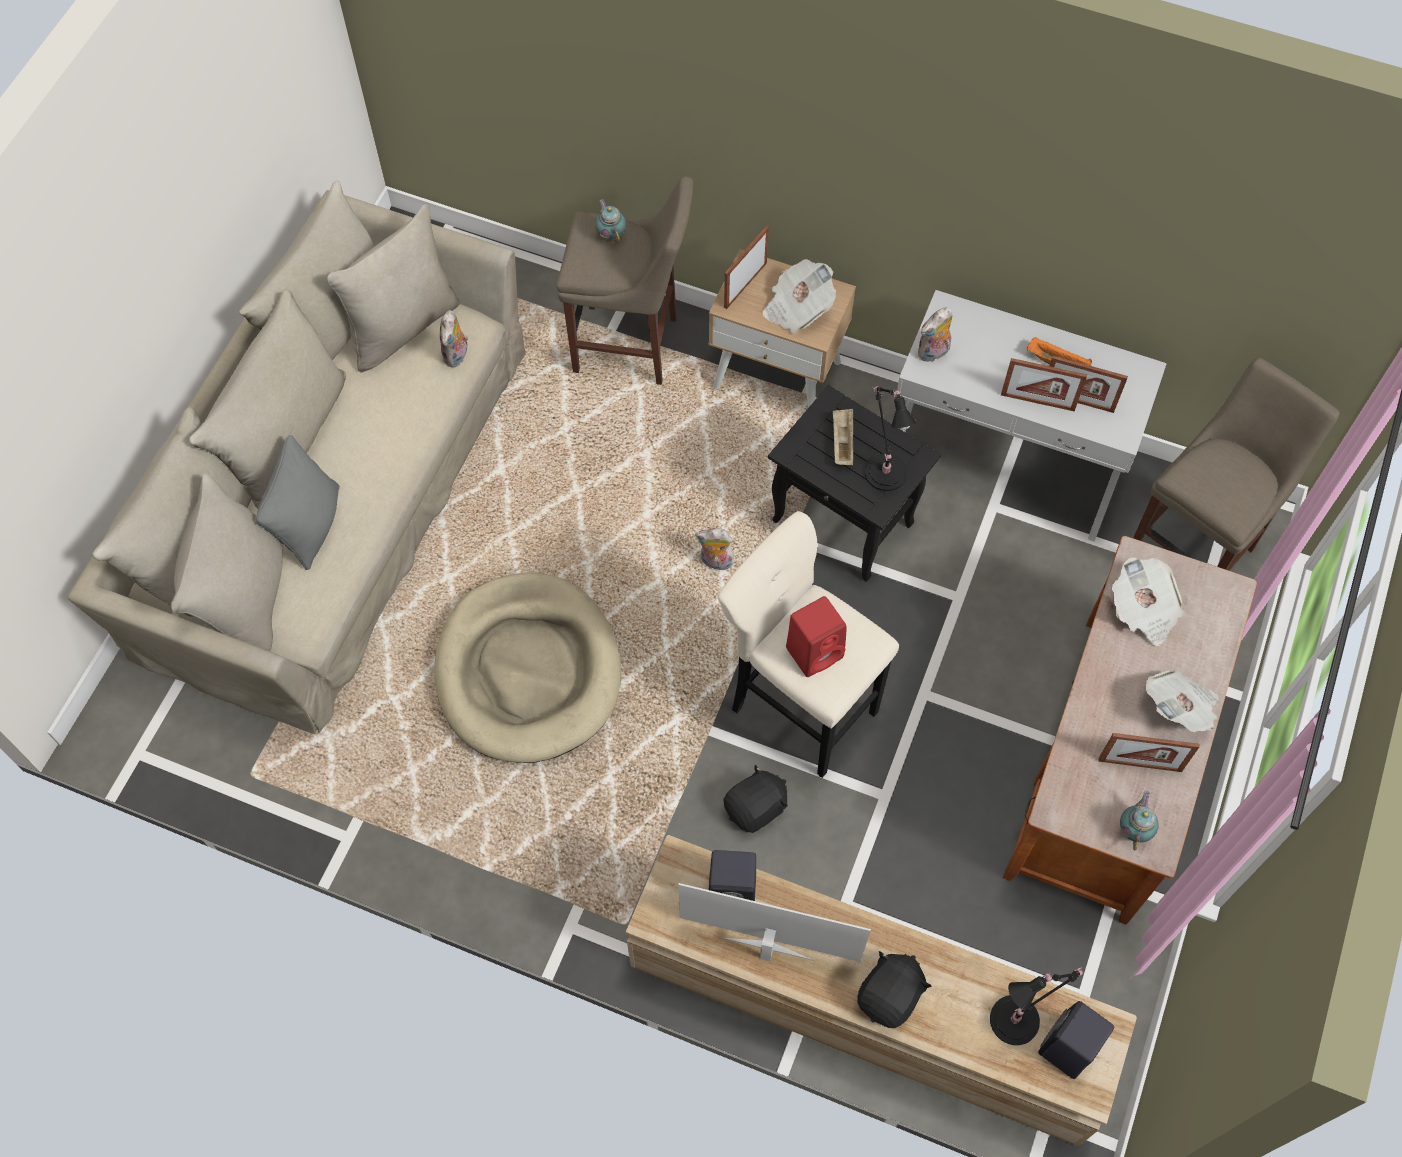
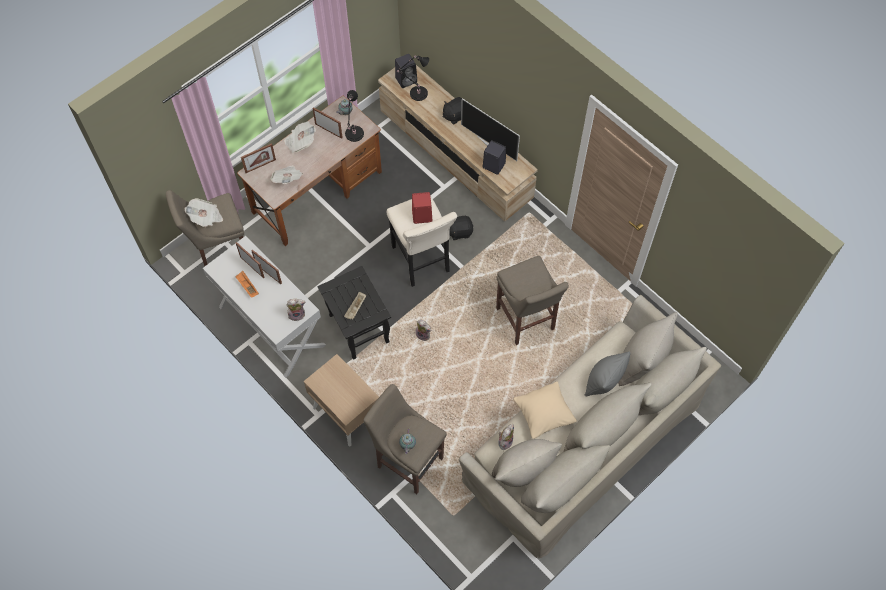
camera: 155 degrees left, 0 degrees up
(404, 424) = (543, 414): none -> beige pillow
(528, 671) = (526, 321): beige dog bed -> beige stool
(745, 285) = (354, 404): picture frame -> picture frame (260, 166)
(797, 308) = (337, 381): newspaper -> newspaper (206, 217)
(884, 469) = (345, 289): black table lamp -> black table lamp (354, 135)

